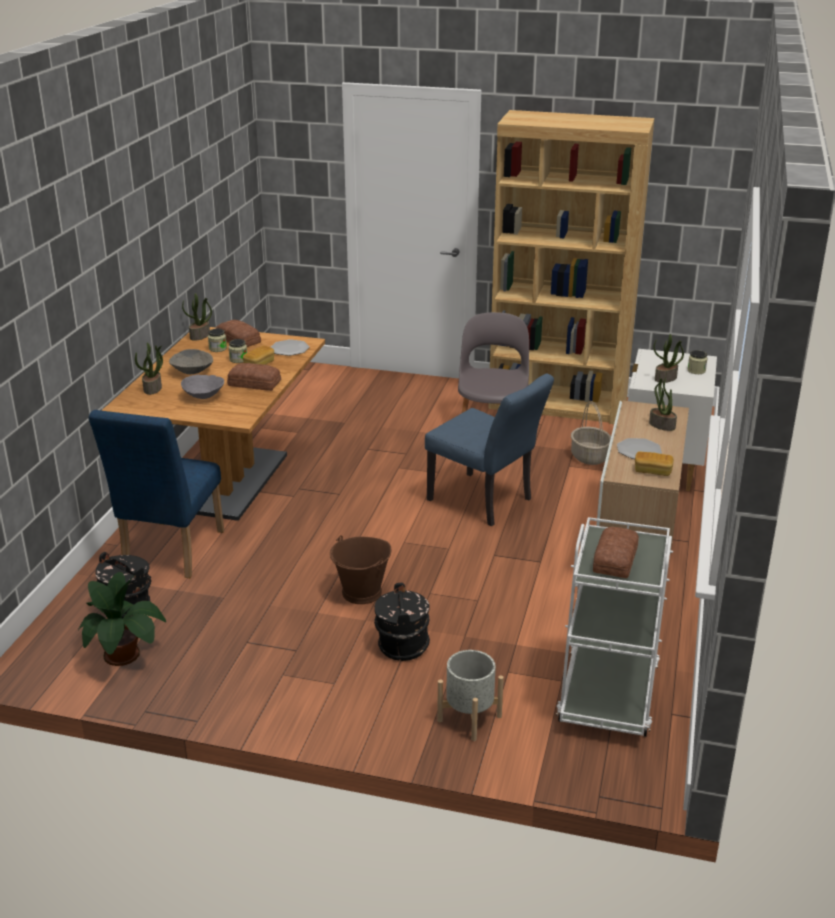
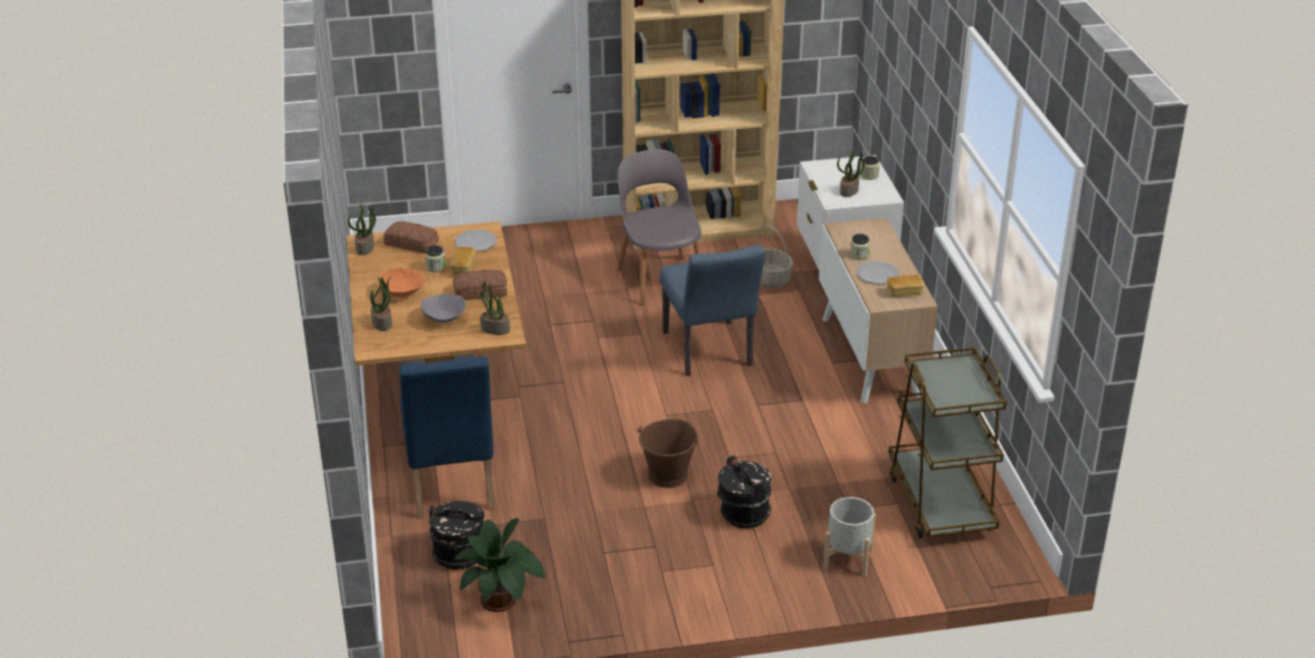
camera: 25 degrees left, 5 degrees up
(192, 371) = (402, 293): grey bowl -> orange bowl
(218, 348) = (400, 259): jar -> jar (859, 255)
(486, 502) = (710, 353): blue chair -> blue chair turned 60 degrees clockwise
(608, 692) = (940, 502): white cart -> brown cart
(616, 559) = (950, 386): bread -> none
(661, 425) = (877, 243): potted plant -> potted plant (494, 329)

